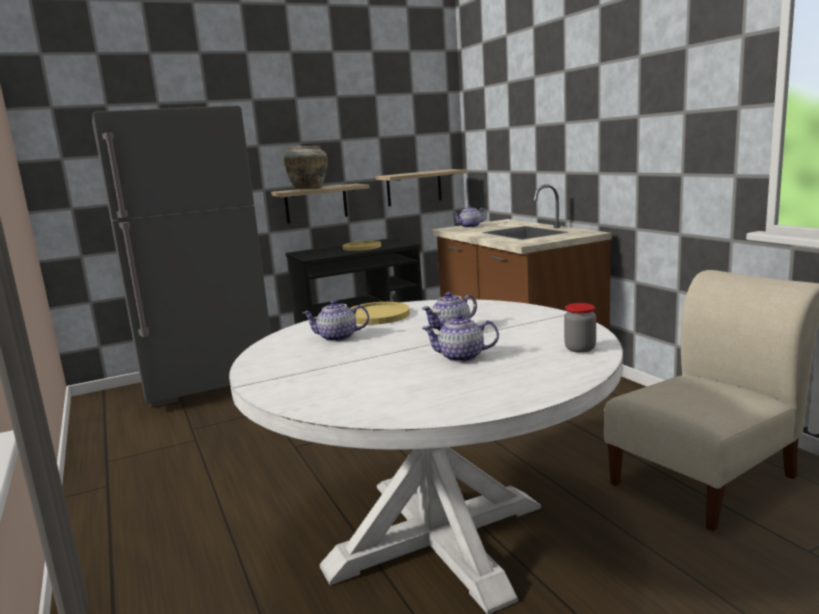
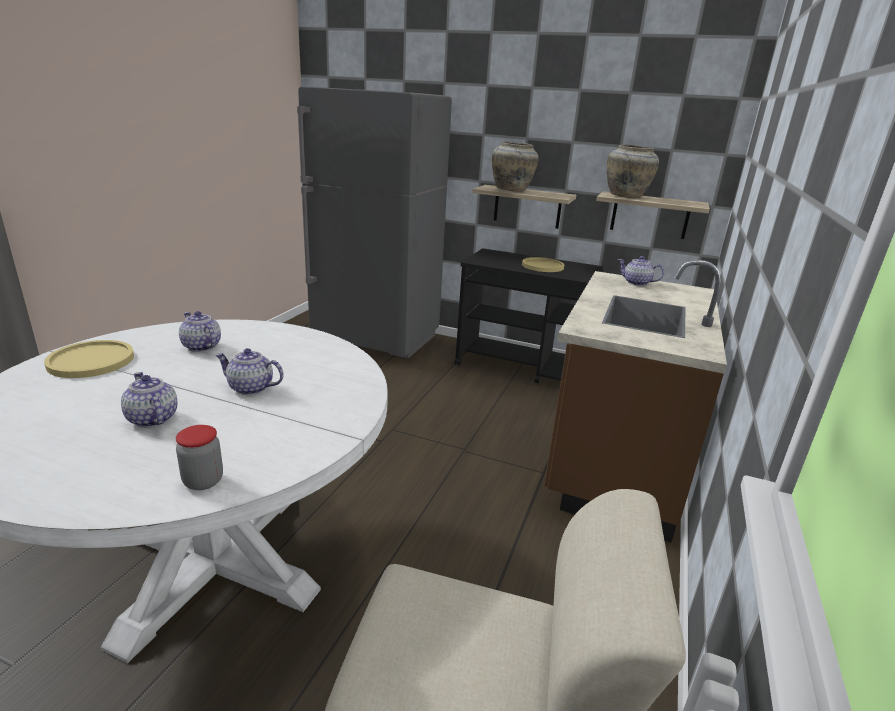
camera: 45 degrees right, 10 degrees up
(377, 315) = (285, 341): yellow plate -> yellow plate (91, 361)
(402, 174) = (626, 196): none -> beige vase

